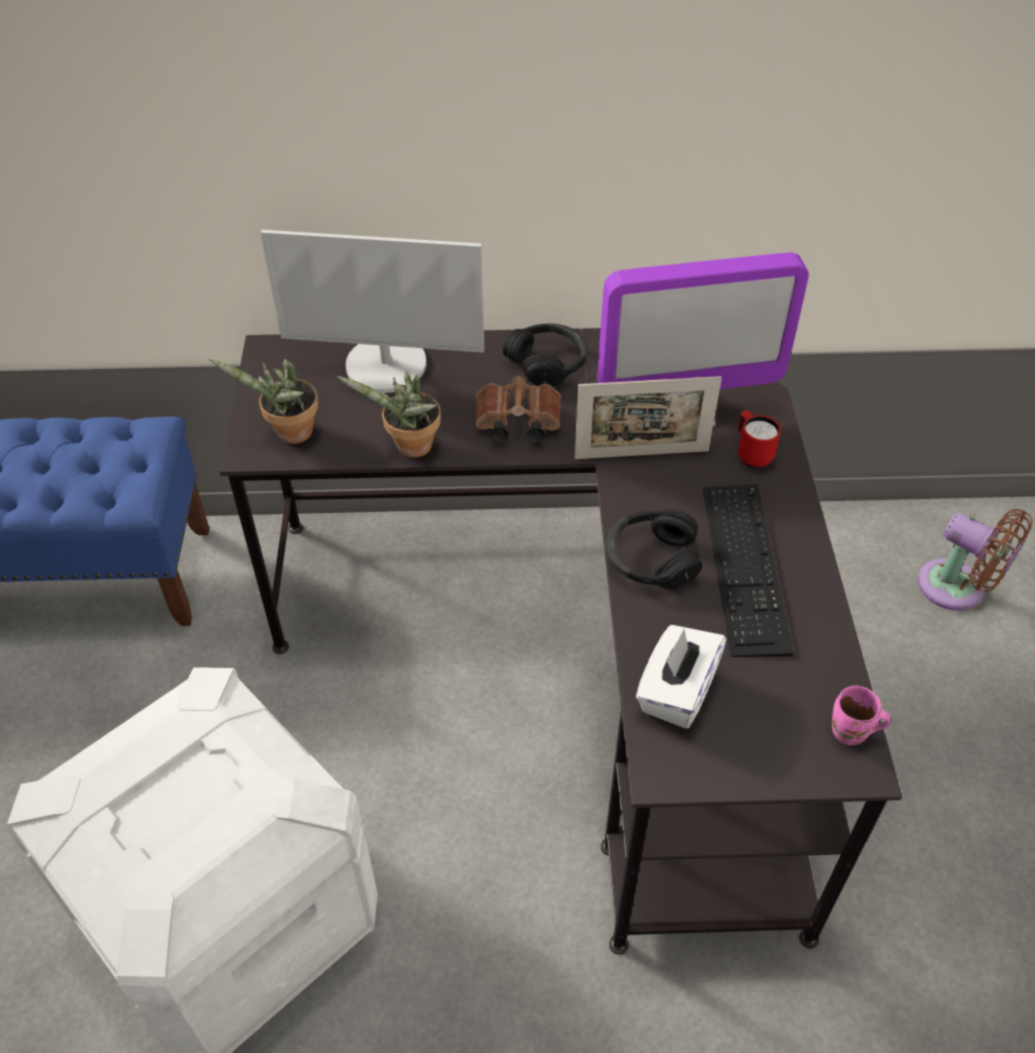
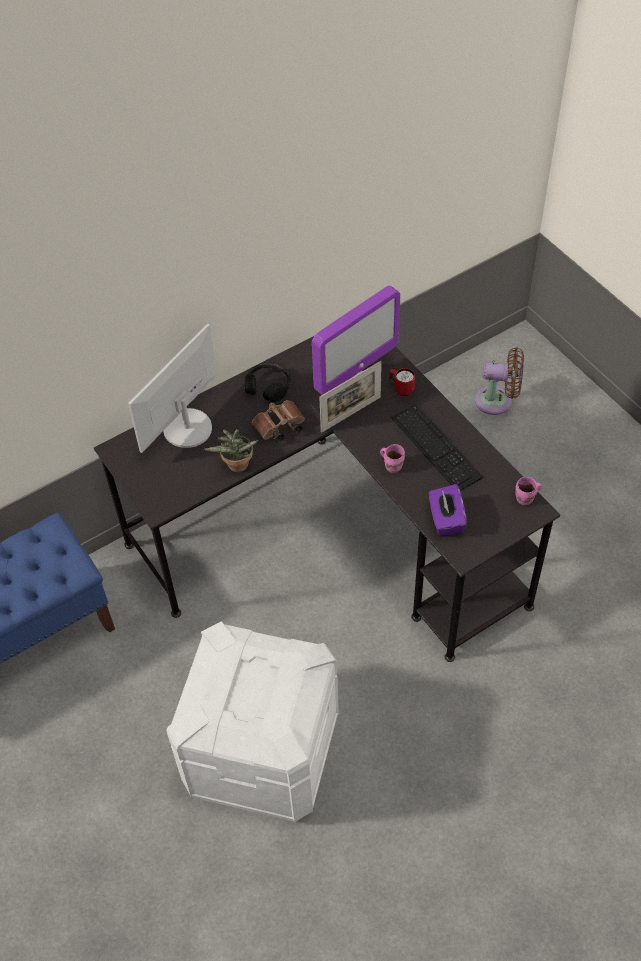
camera: 30 degrees left, 5 degrees up
(290, 434) = (169, 490): potted plant -> none
(386, 366) = (186, 428): monitor -> monitor turned 150 degrees clockwise
(651, 560) = (393, 465): black headphones -> pink mug
(676, 691) = (445, 519): white tissue box -> purple tissue box

